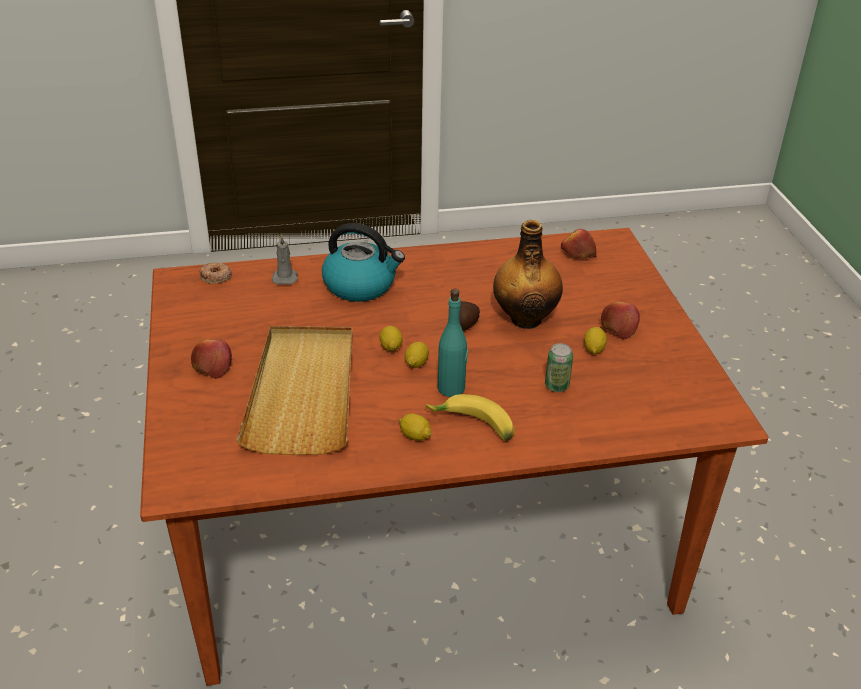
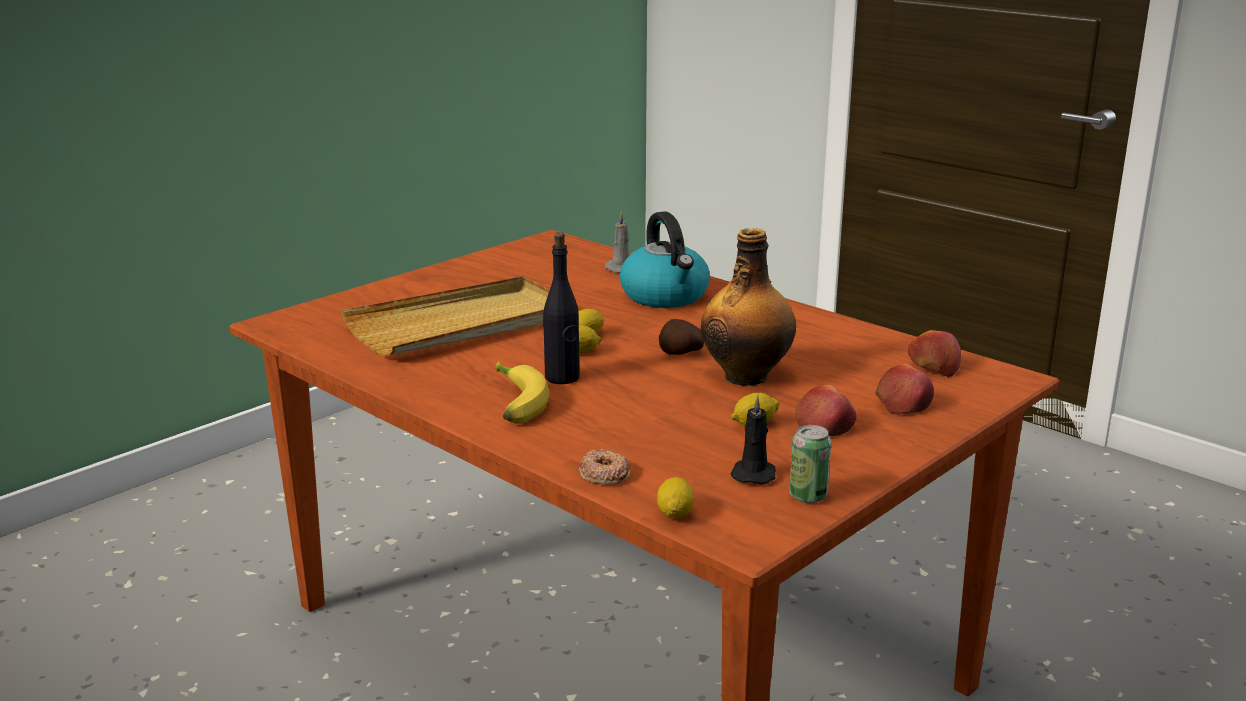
camera: 55 degrees right, 15 degrees down
(212, 365) = (449, 285): apple -> apple (903, 403)
(216, 276) = (577, 248): donut -> donut (604, 473)
(414, 436) = (462, 384): lemon -> lemon (675, 513)
(451, 388) = (562, 378): turquoise bottle -> black bottle
(556, 386) = (649, 423): can -> can (808, 496)
(657, 380) = (754, 474): none -> black candle

